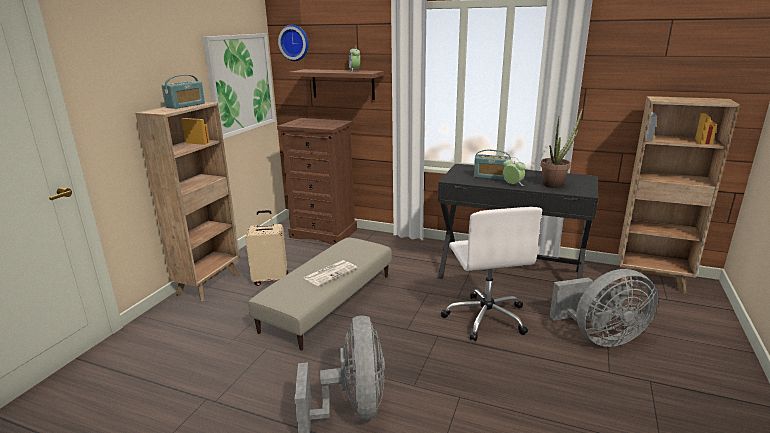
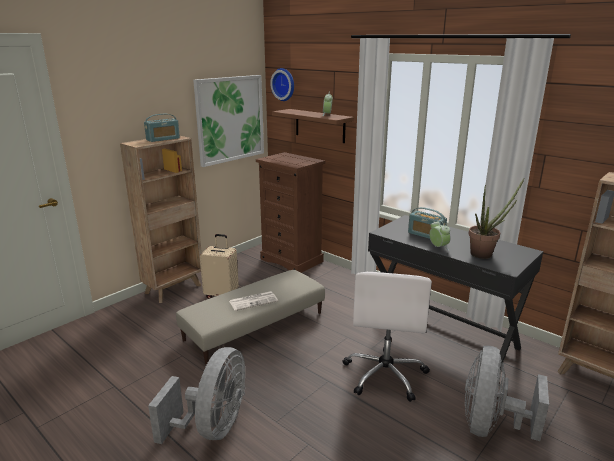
camera: 20 degrees right, 0 degrees up
(600, 337) = (491, 425): grey fan -> grey fan turned 105 degrees clockwise

